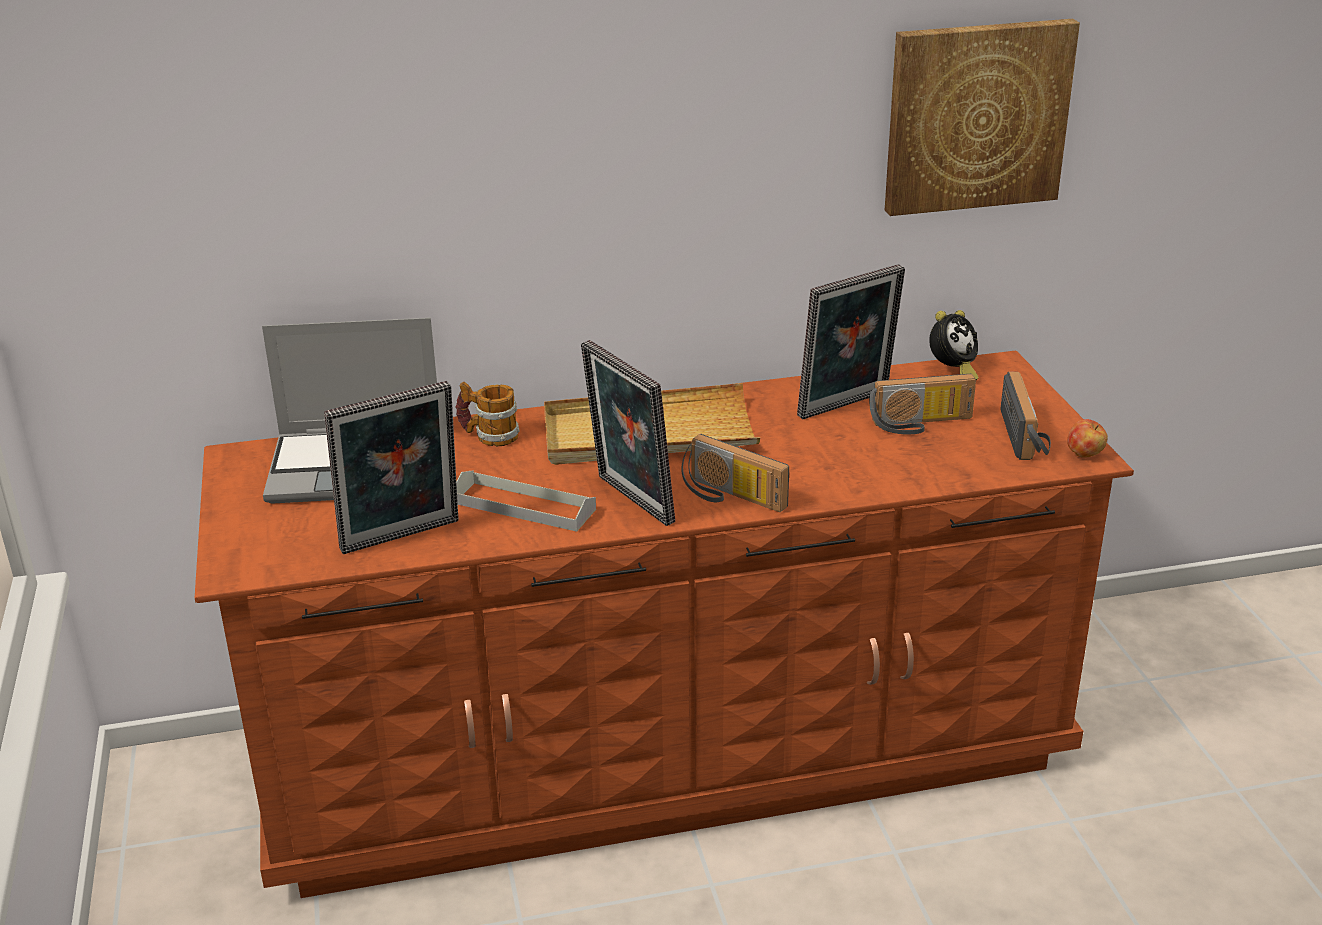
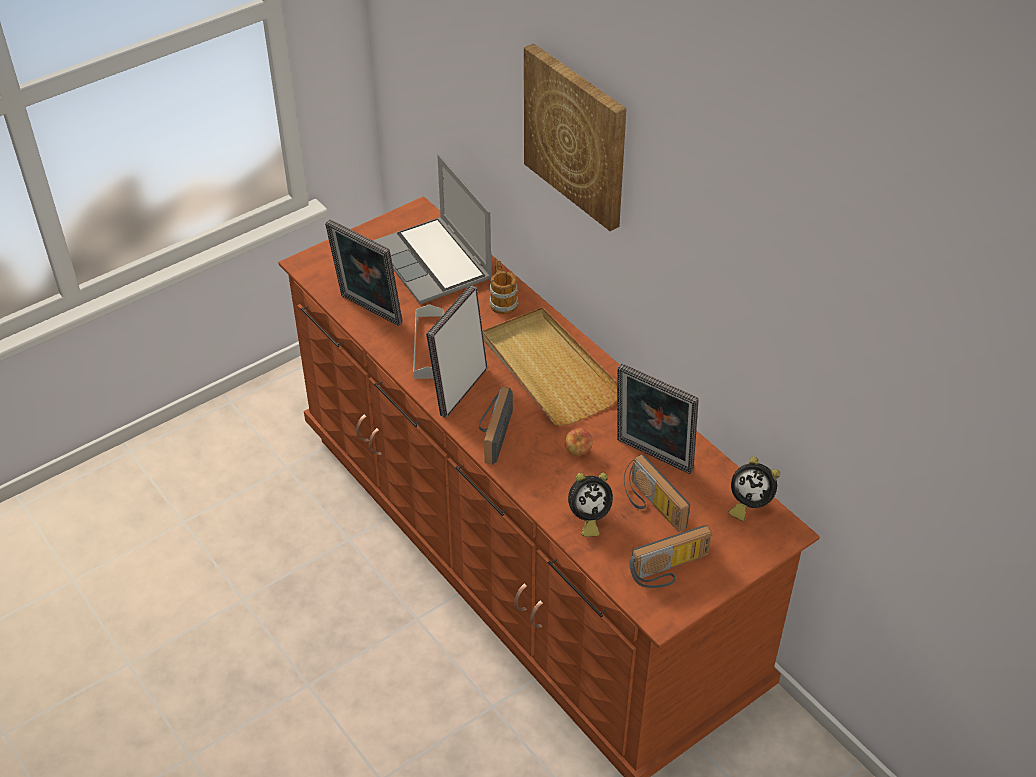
camera: 65 degrees right, 15 degrees up
(919, 466) = (587, 518): none -> alarm clock
(976, 116) = (823, 347): picture -> picture (577, 135)
(1085, 454) = (663, 611): apple -> apple (578, 451)

